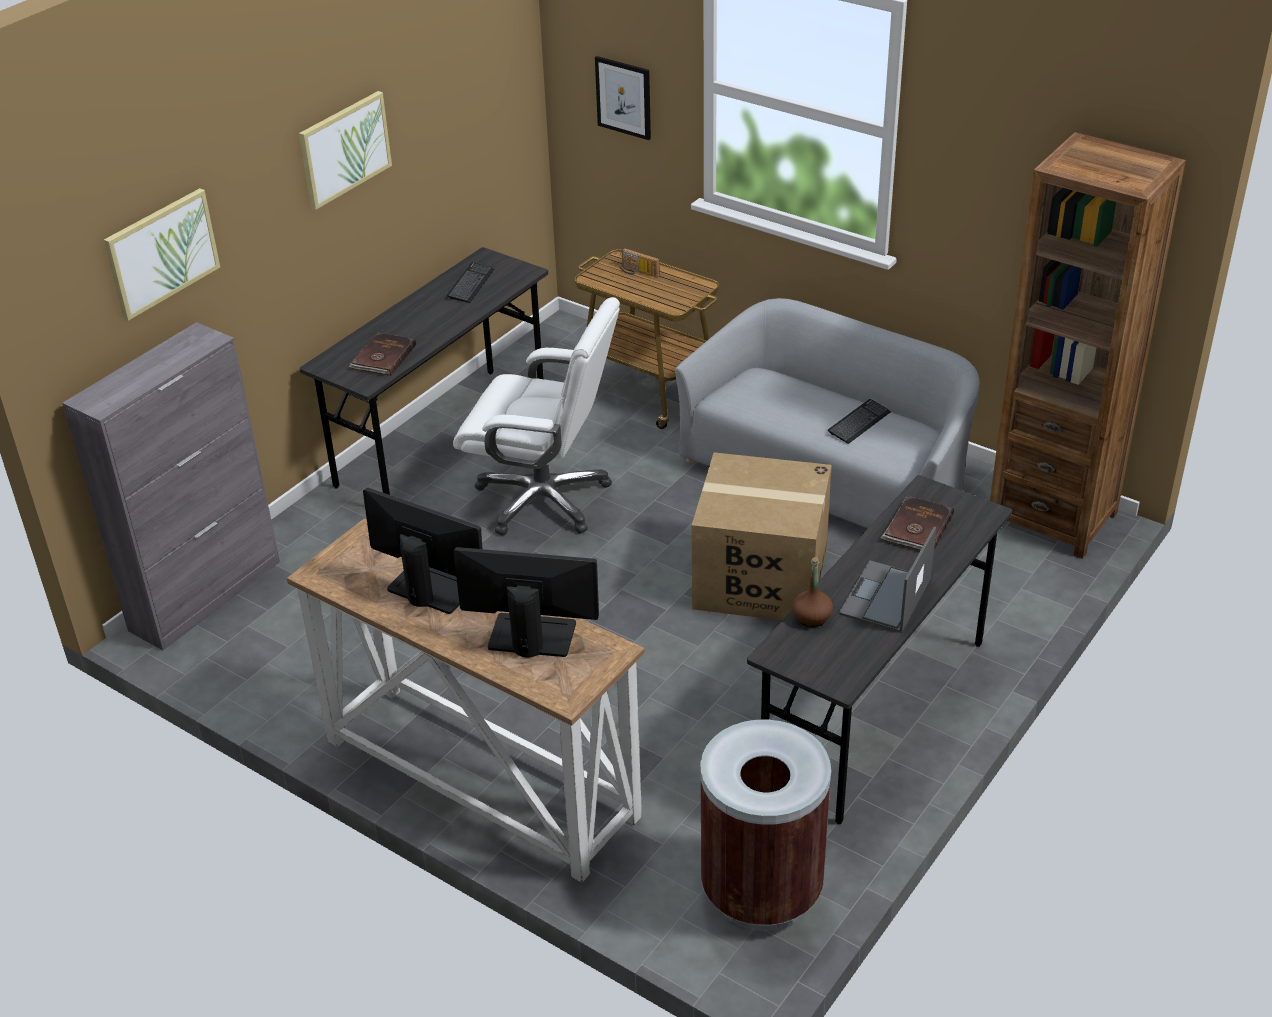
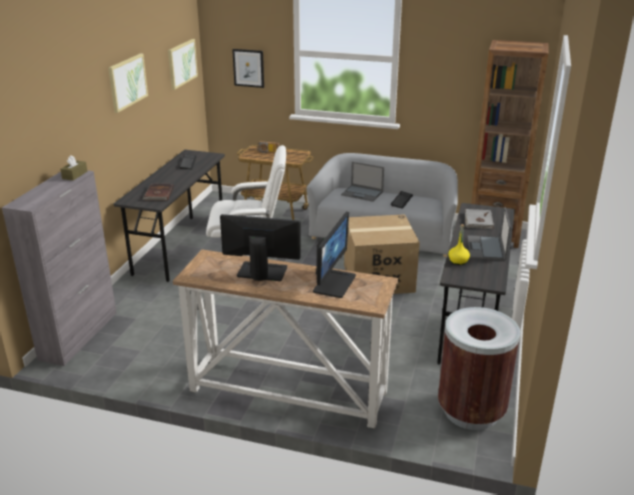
camera: 20 degrees left, 10 degrees down
(161, 253) = (48, 123): picture -> picture (182, 63)
(200, 343) = (75, 175): none -> brown tissue box
(531, 637) = (333, 283): monitor -> monitor turned 120 degrees clockwise
(792, 392) = (362, 193): none -> laptop
(812, 617) = (458, 261): brown bottle -> yellow bottle
(917, 527) = (478, 221): brown book -> grey book

